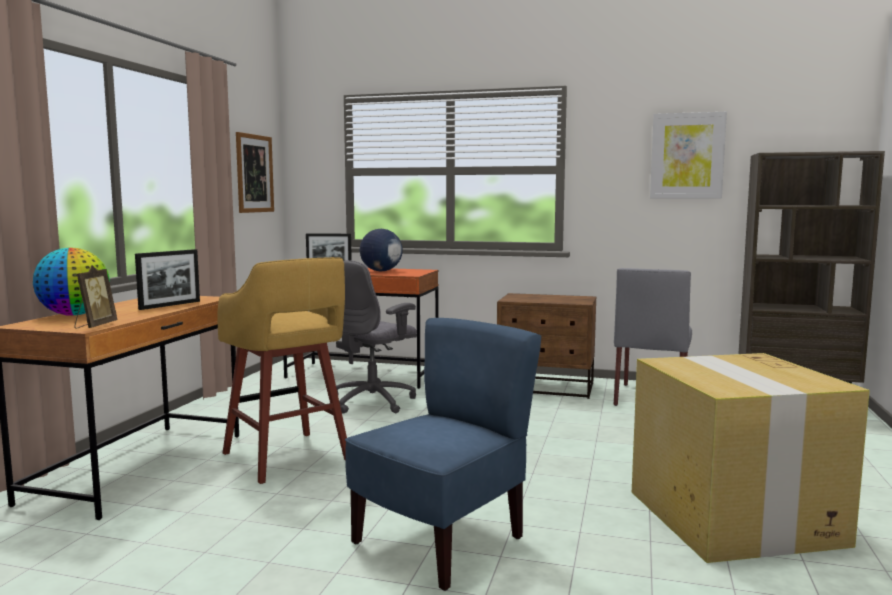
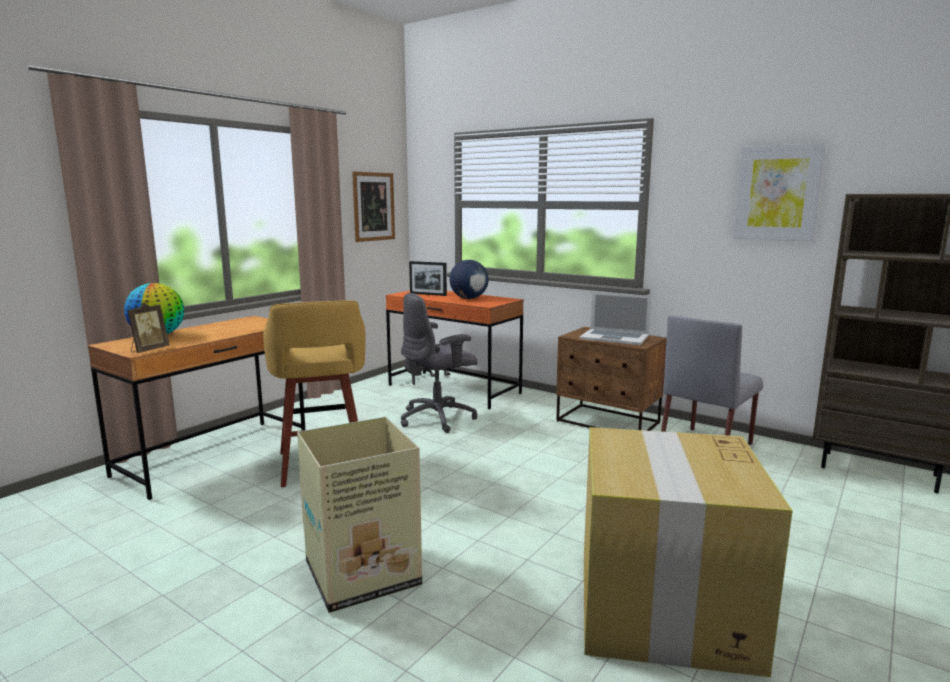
camera: 20 degrees right, 5 degrees up
(170, 305) = (237, 330): picture frame -> none
(441, 542) = (365, 574): blue chair -> cardboard box
(550, 298) = (614, 337): none -> laptop

